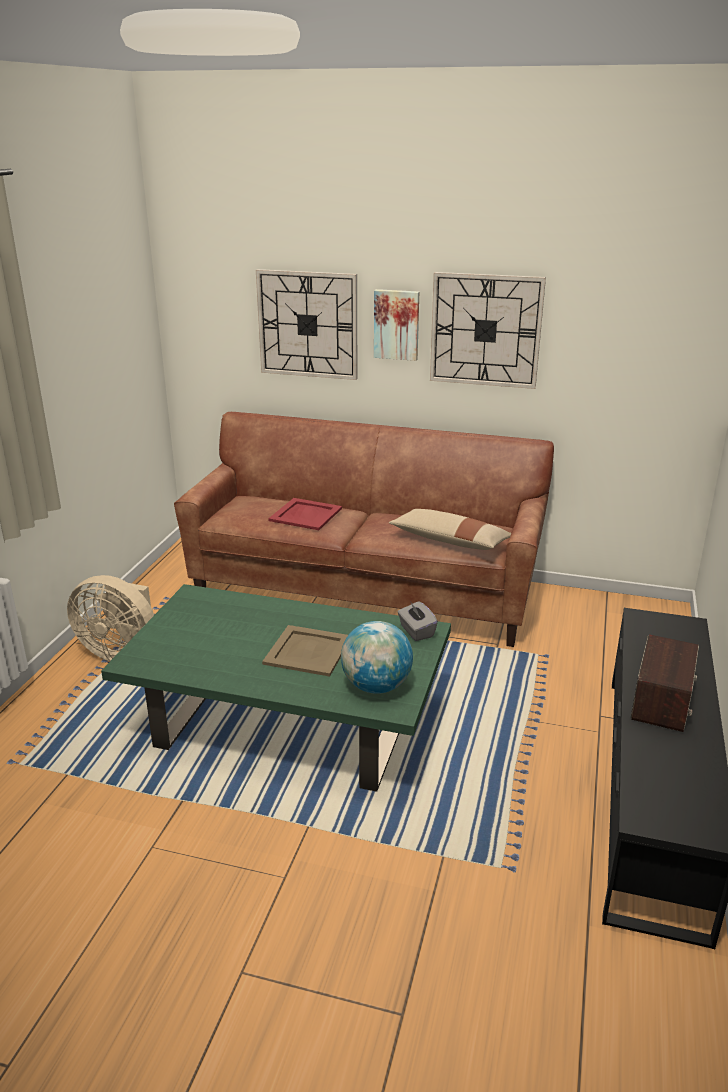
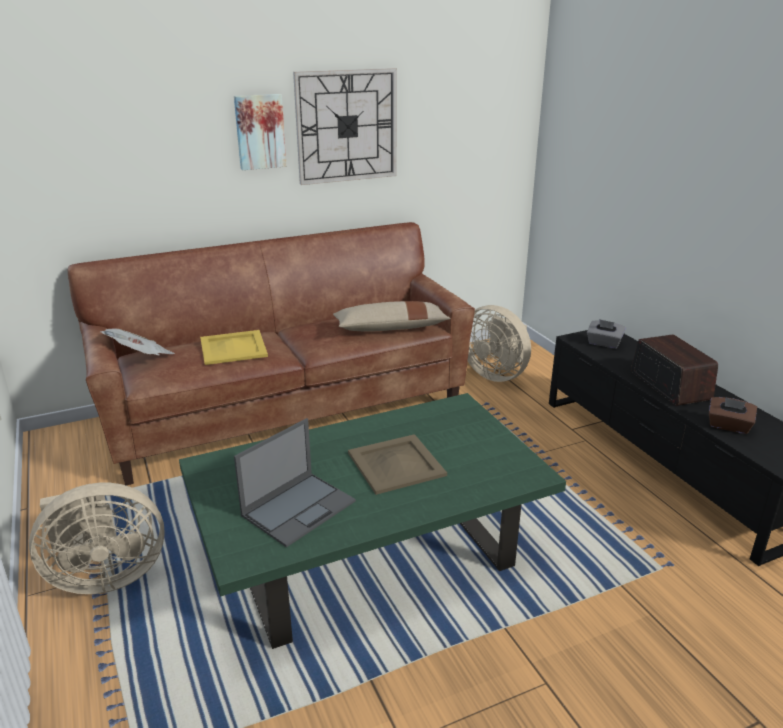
camera: 40 degrees left, 0 degrees up
(205, 648) = (299, 507): none -> laptop
(238, 500) = (141, 357): none -> newspaper
(306, 515) = (234, 348): red tray -> yellow tray
(308, 324) = (159, 145): wall clock -> none
(376, 686) = (493, 465): globe -> none
(416, 631) = (454, 410): grey tissue box -> grey tissue box (604, 343)
(598, 633) = (495, 374): none -> beige fan
(653, 762) = (728, 426): none -> brown tissue box

